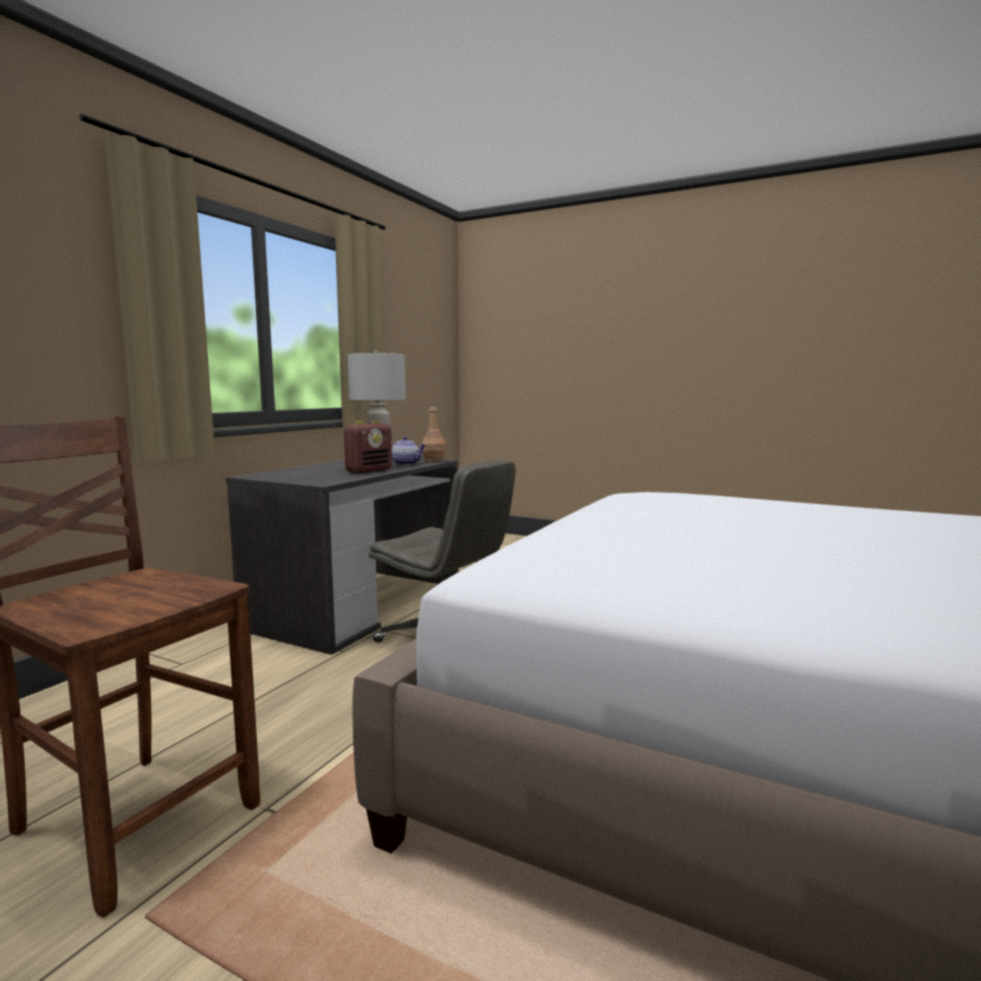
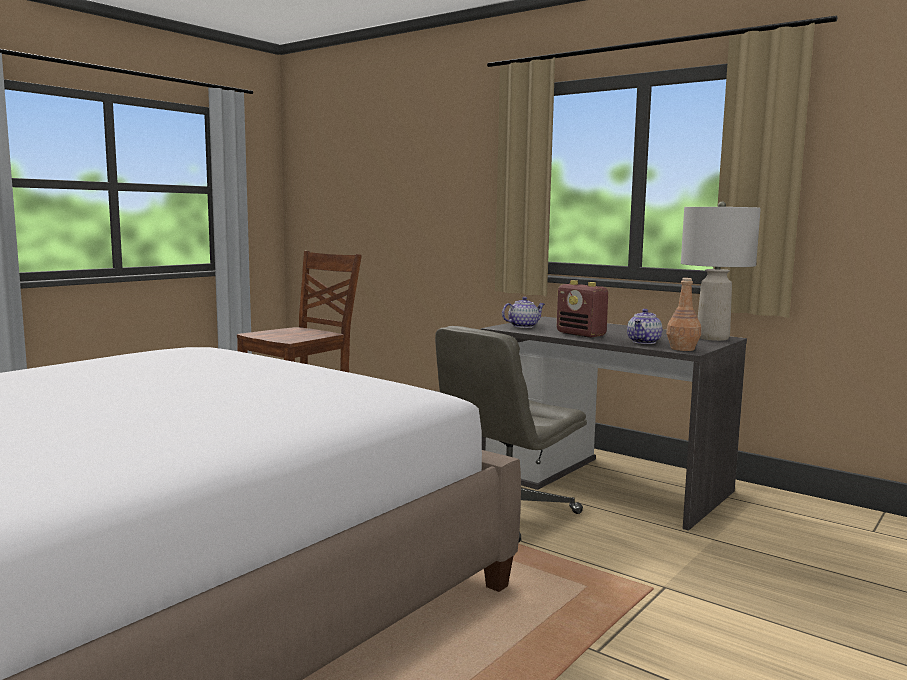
camera: 100 degrees right, 0 degrees up
(313, 479) = (523, 326): none -> teapot

